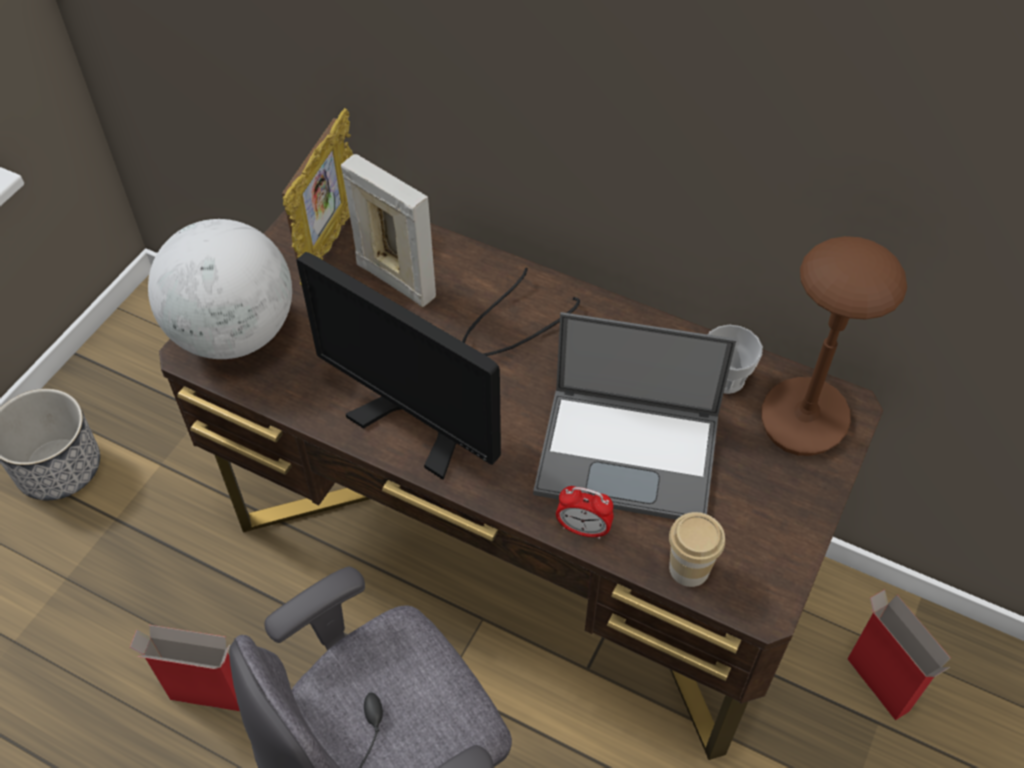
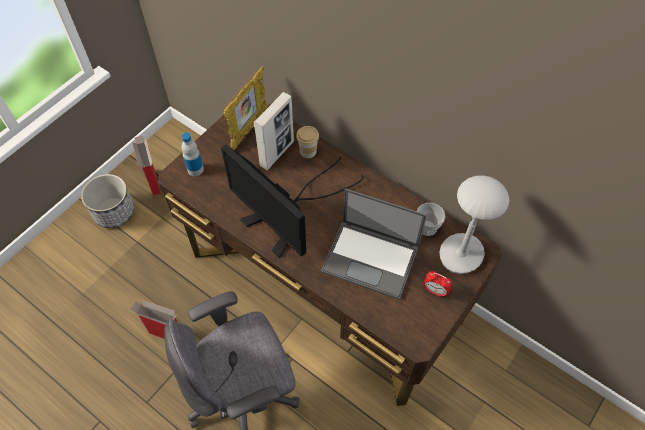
camera: 10 degrees right, 5 degrees up
(234, 333) = (195, 169): globe -> bottle
(396, 280) = (277, 153): picture frame -> picture frame turned 75 degrees clockwise
(583, 529) = (341, 293): alarm clock -> alarm clock (435, 291)
(689, 568) = (387, 320): cup -> cup (308, 151)
(803, 419) = (461, 254): brown table lamp -> grey table lamp
(876, 683) = (488, 383): cardboard box -> cardboard box (153, 181)

